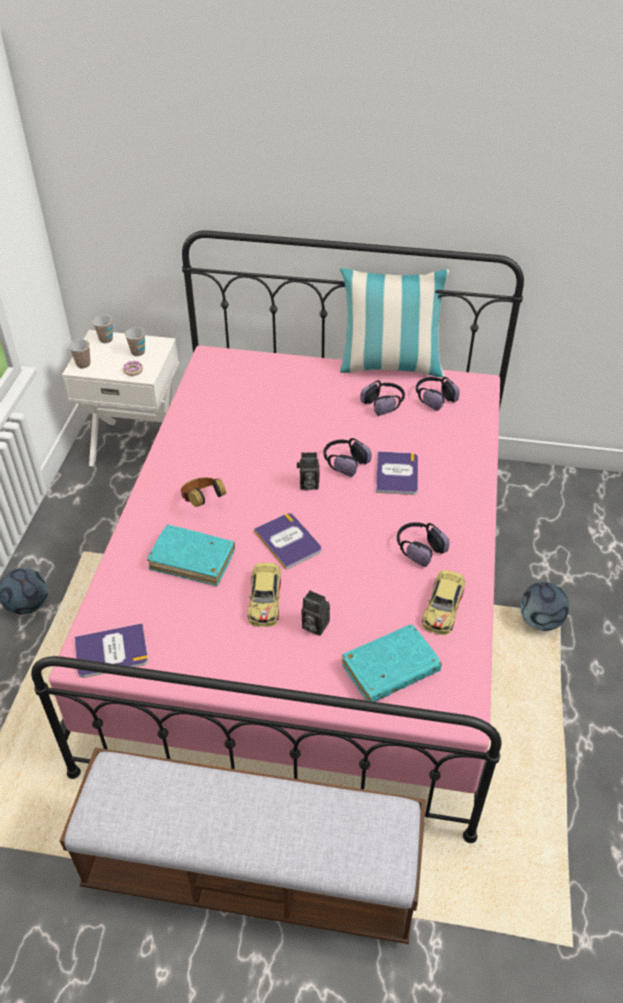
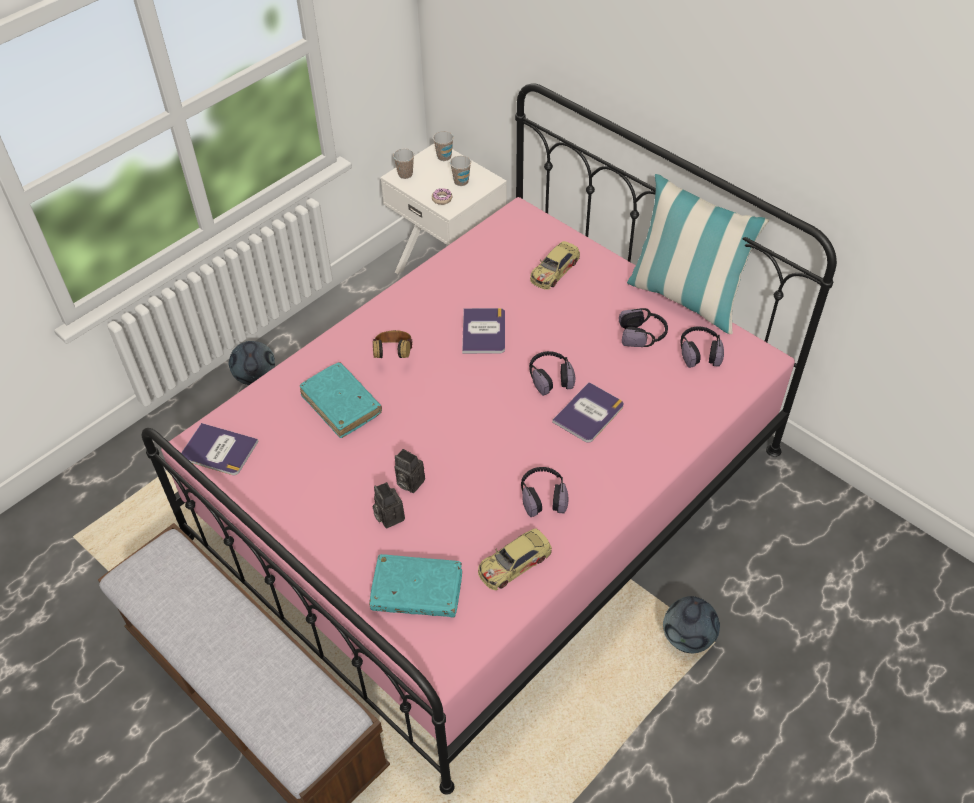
camera: 35 degrees right, 5 degrees up
(265, 599) = (370, 470): toy car -> toy car (554, 270)
(288, 541) = (433, 428): book -> book (484, 331)
(308, 484) = (497, 383): camera -> camera (408, 482)

